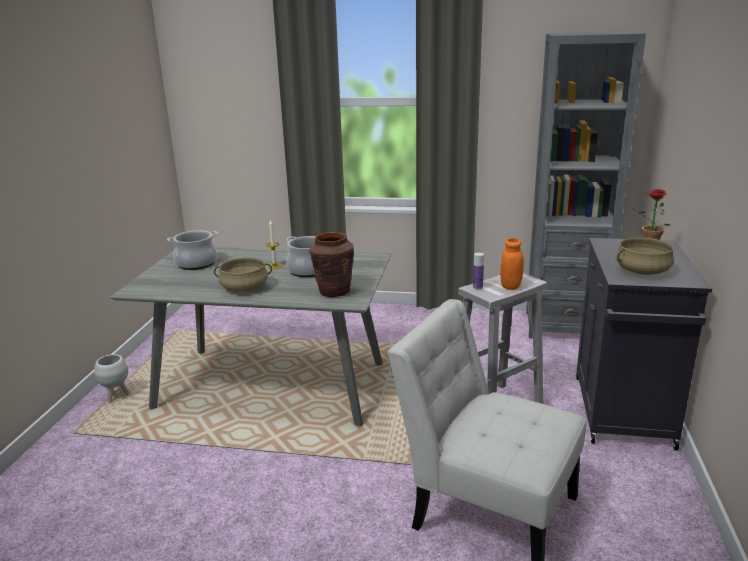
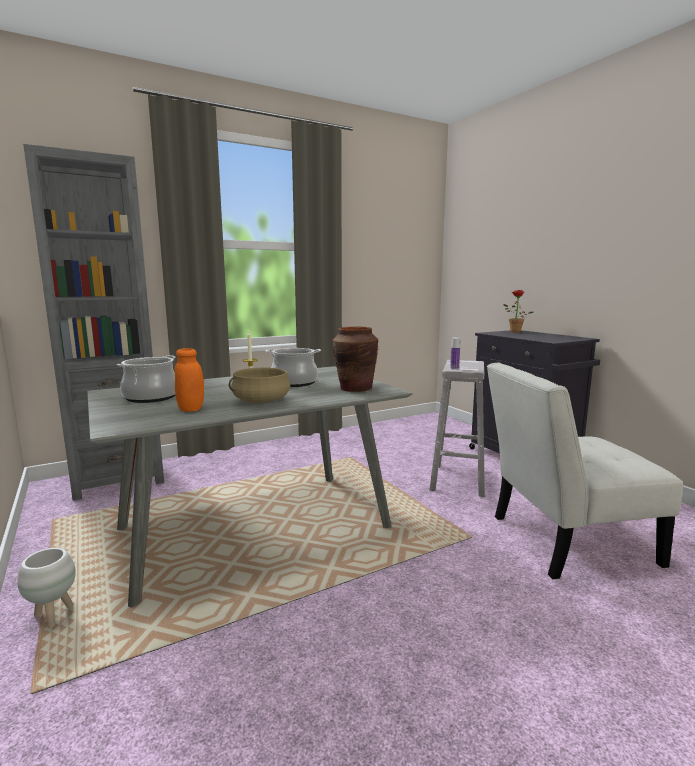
camera: 40 degrees left, 10 degrees down
(510, 286) = (471, 365): orange jar -> orange jar (191, 409)
(564, 326) = (413, 424): grey bookcase -> grey bookcase (118, 478)
(642, 271) = (549, 338): beige cooking pot -> none

